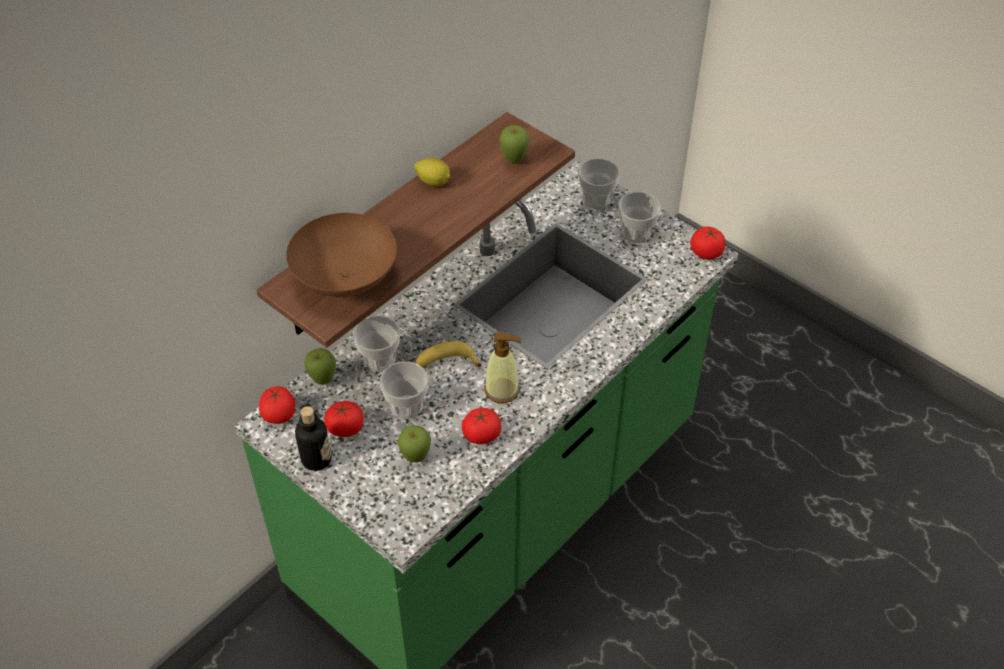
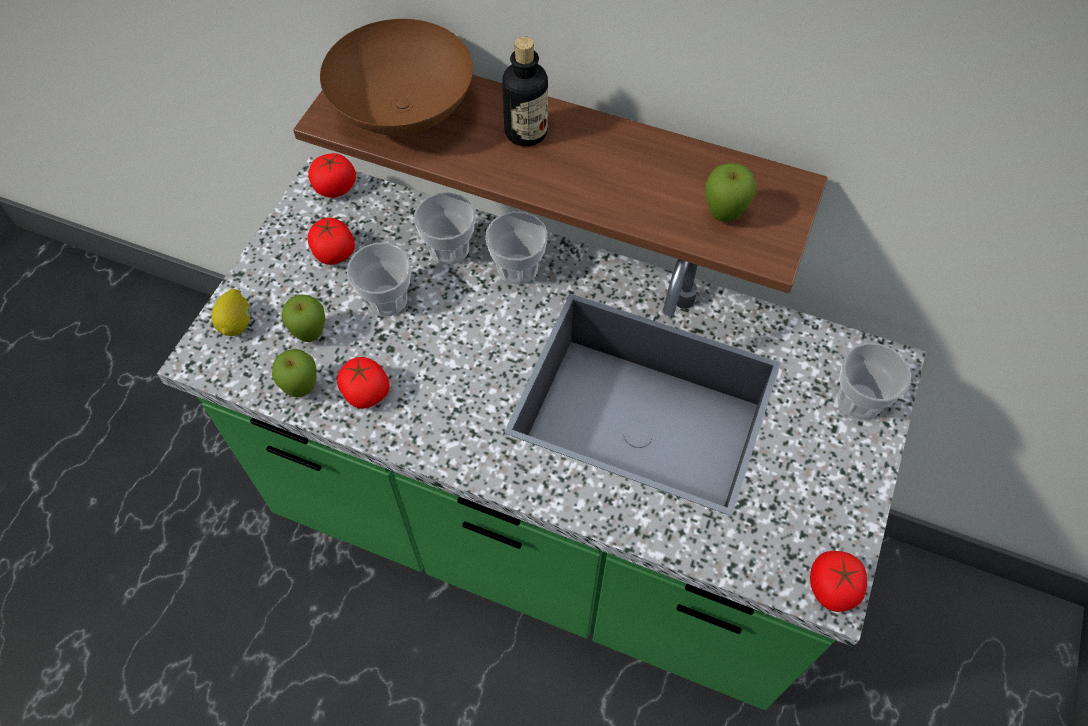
camera: 70 degrees right, 10 degrees up
(316, 459) = (283, 242): bottle -> bottle (526, 132)
(323, 380) = (397, 208): apple -> apple (302, 389)
(433, 182) = (627, 141): lemon -> lemon (237, 323)
(445, 363) = (468, 316): banana -> none
(502, 390) = (447, 392): soap dispenser -> none
(636, 233) = (818, 473): cup -> cup (517, 268)

